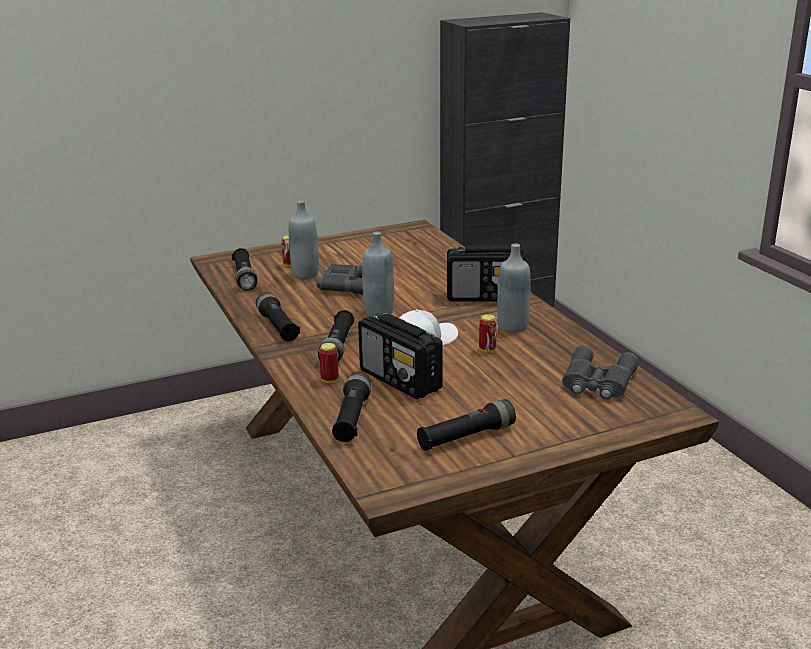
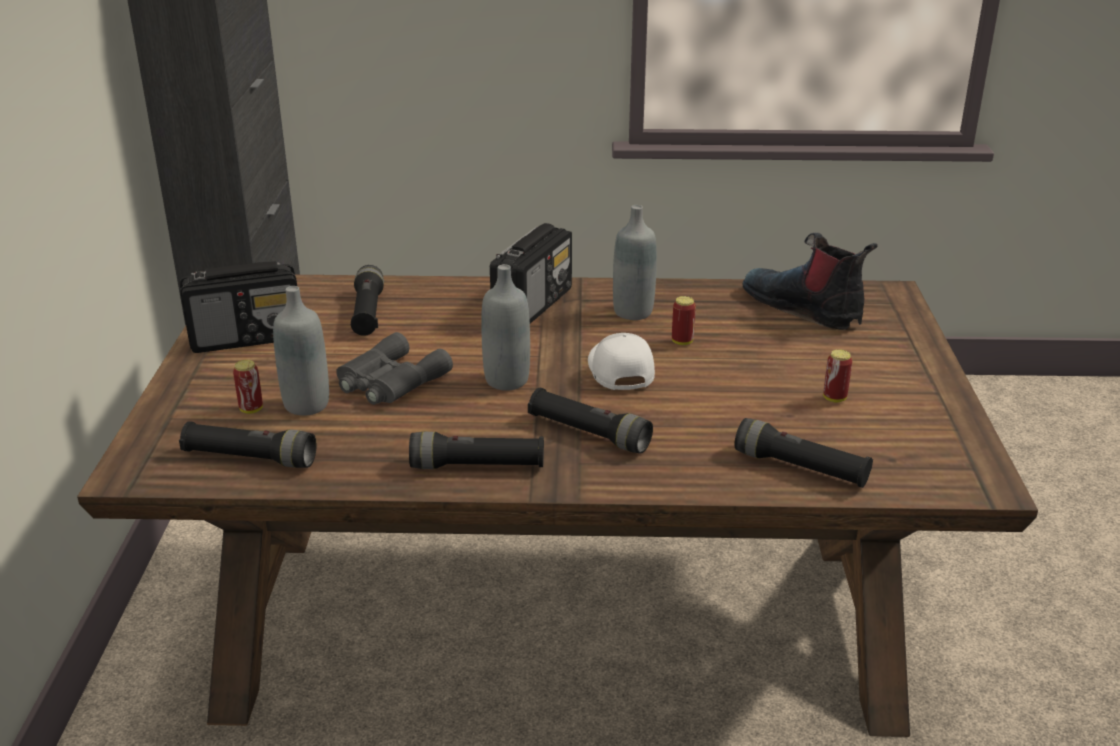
camera: 65 degrees left, 5 degrees up
(329, 380) = (686, 461): can -> can (834, 398)
(400, 380) = (722, 413): radio -> radio (248, 338)
(466, 437) = (885, 408): black flashlight -> black flashlight (367, 313)
(597, 382) = (804, 308): grey binoculars -> boot

